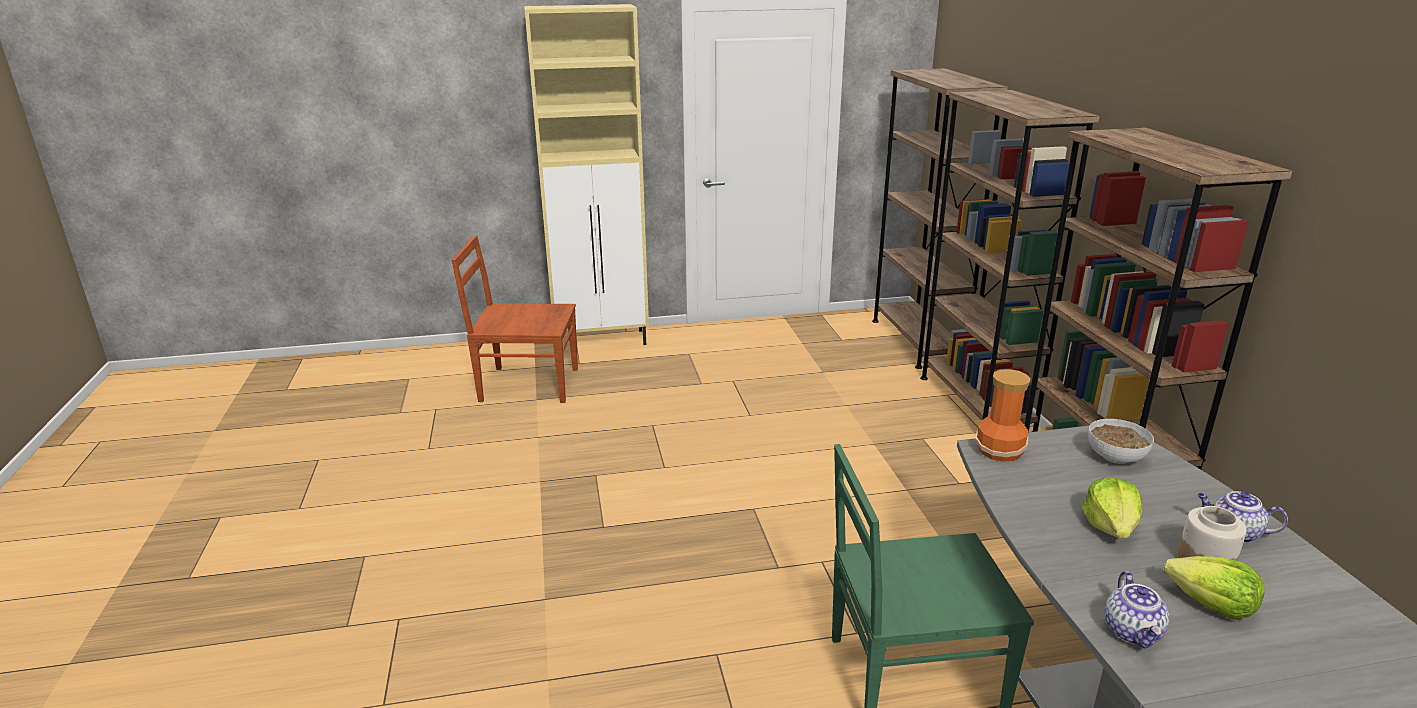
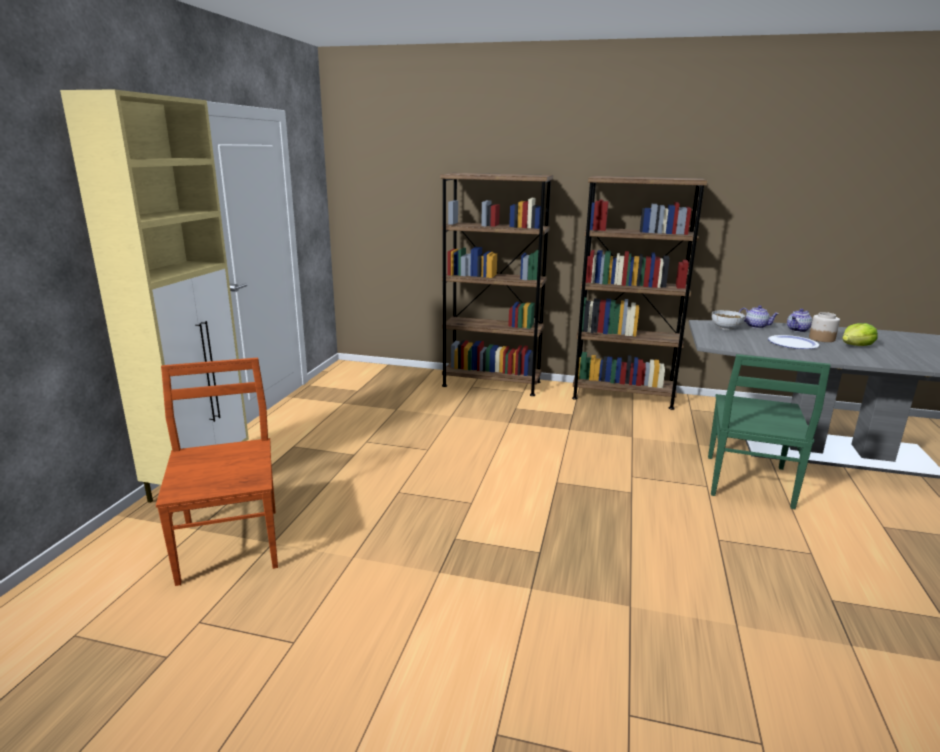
camera: 65 degrees left, 5 degrees down
(526, 384) = (230, 542): brown chair -> brown chair turned 135 degrees clockwise
(917, 341) = (393, 372): brown bookcase -> none
(1000, 450) = (712, 342): vase -> none
(1111, 526) = (792, 343): lettuce -> plate
(1133, 632) = (881, 361): teapot -> teapot (756, 326)

